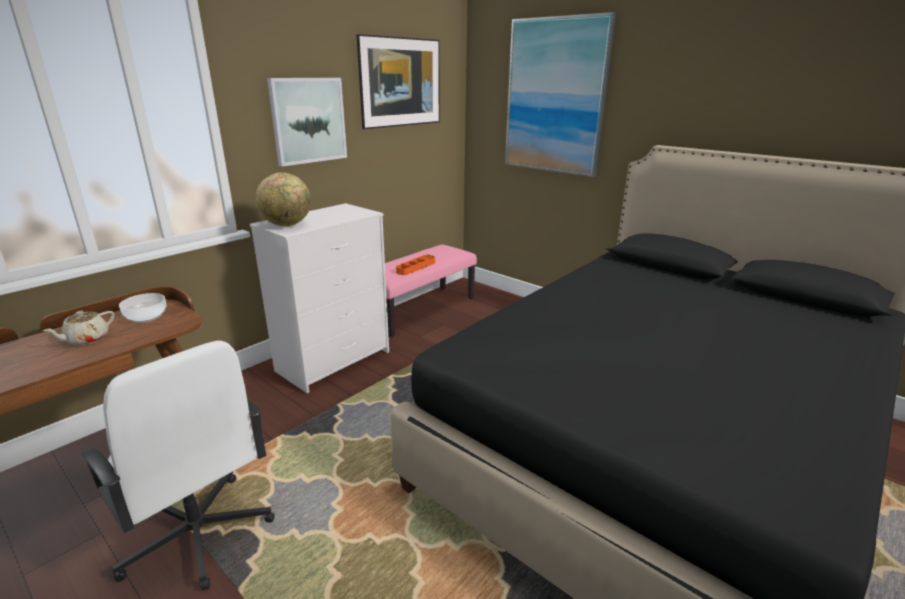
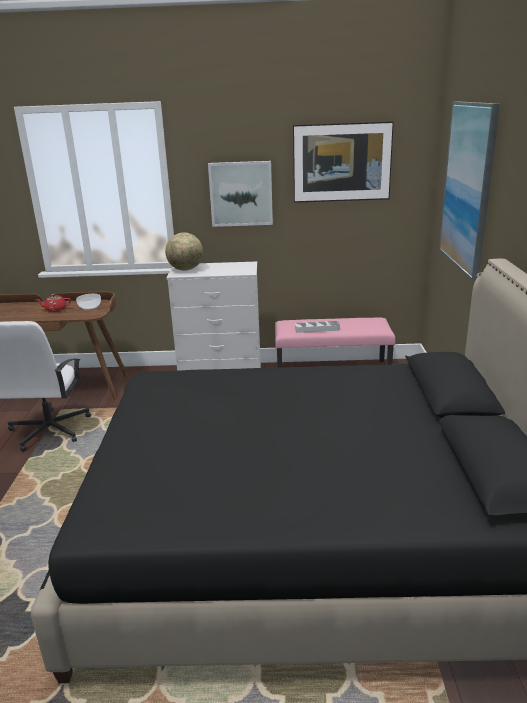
camera: 50 degrees right, 0 degrees up
(86, 339) = (55, 310): beige teapot -> red teapot
(416, 267) = (317, 329): orange tray -> grey tray

